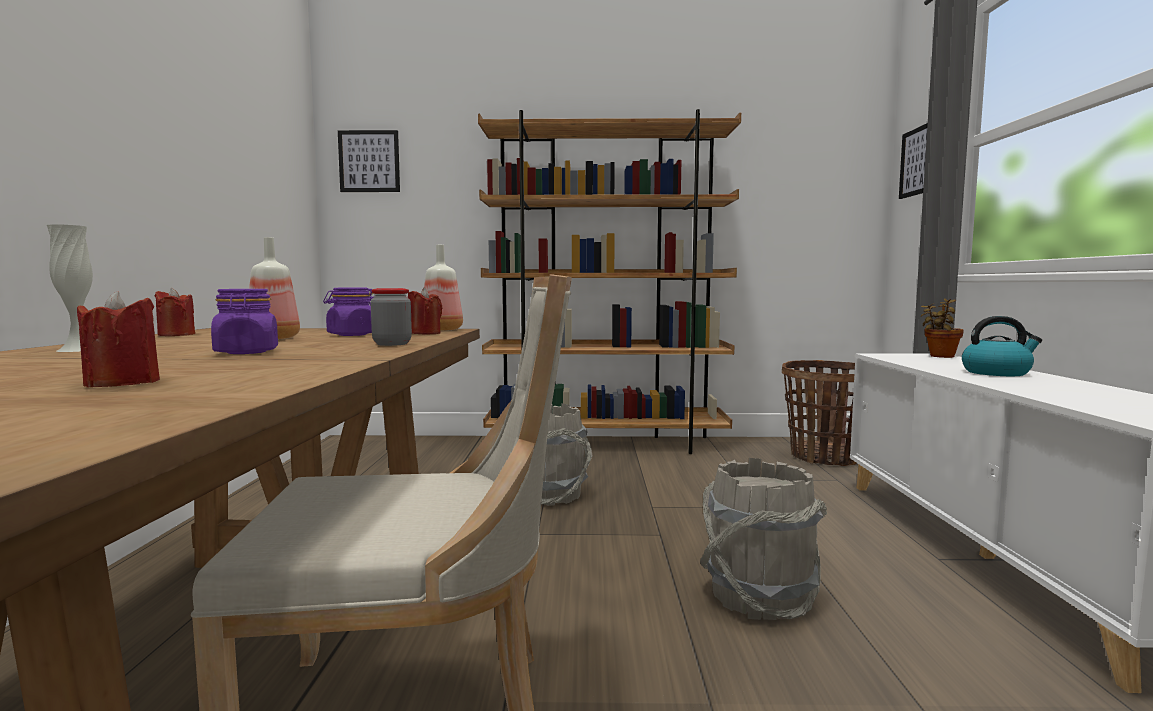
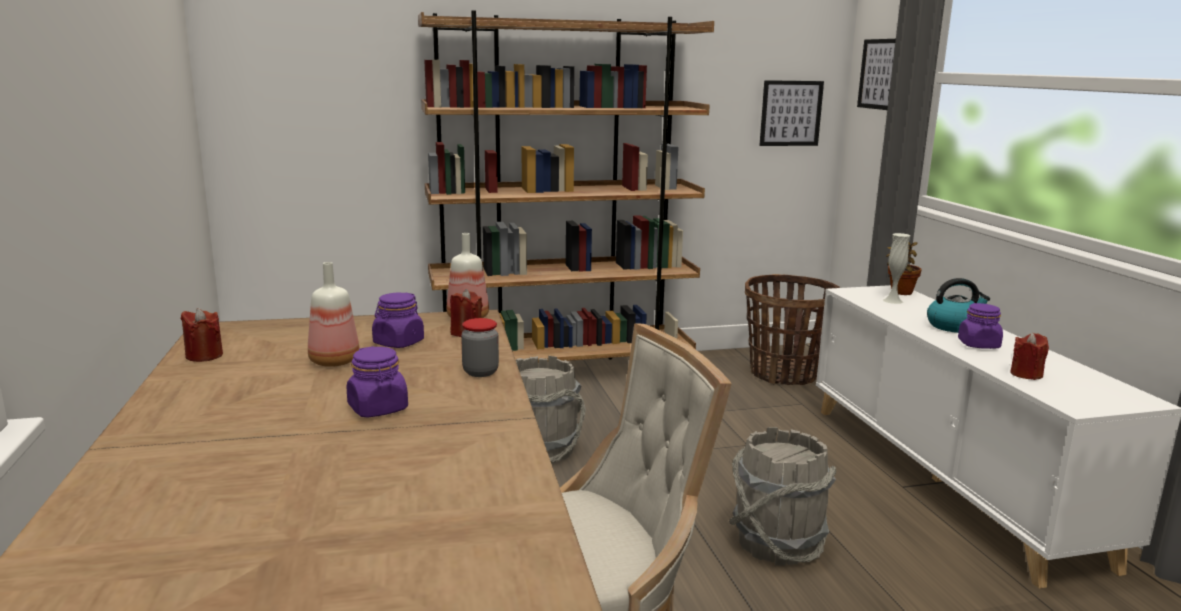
camera: 15 degrees left, 10 degrees up
(78, 350) = (193, 416): white vase -> white vase (893, 301)
(122, 383) = (403, 497): red candle -> red candle (1026, 374)
(369, 161) = (264, 49): picture -> picture (791, 113)
(1025, 383) = (978, 345): none -> purple jar

